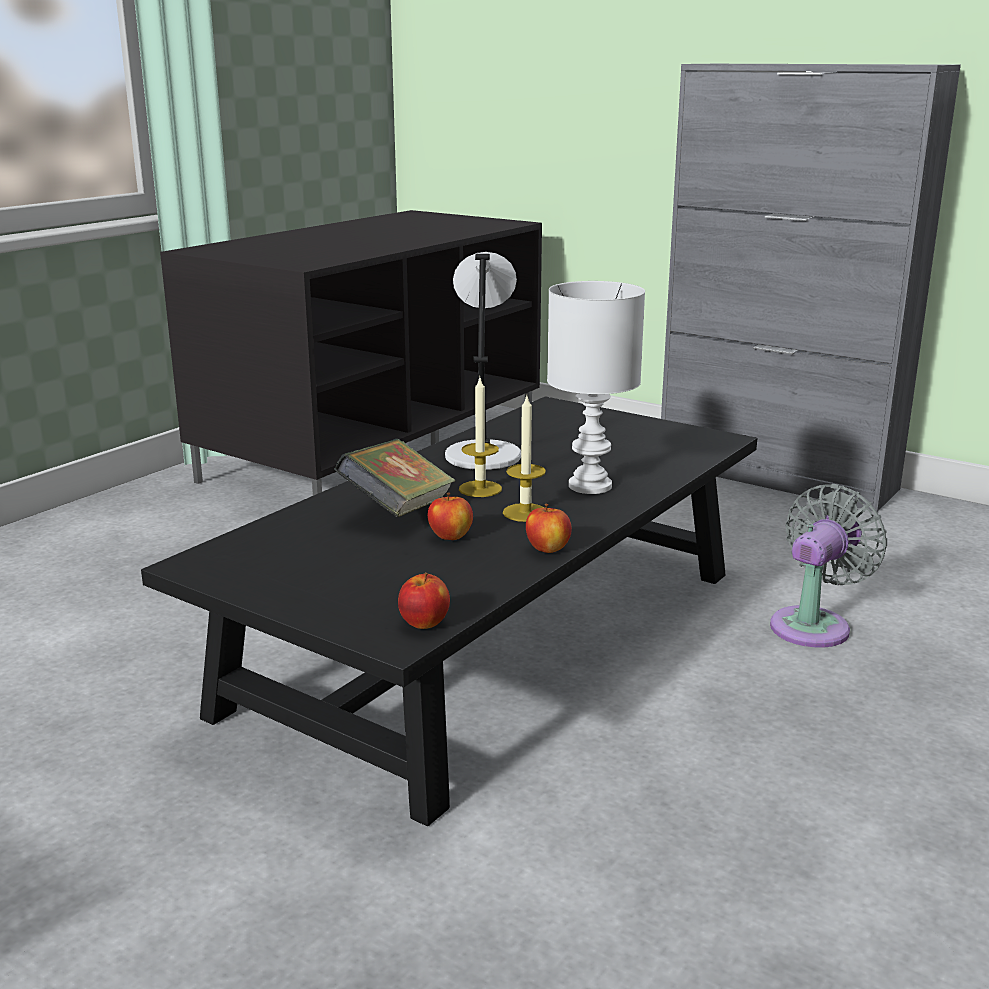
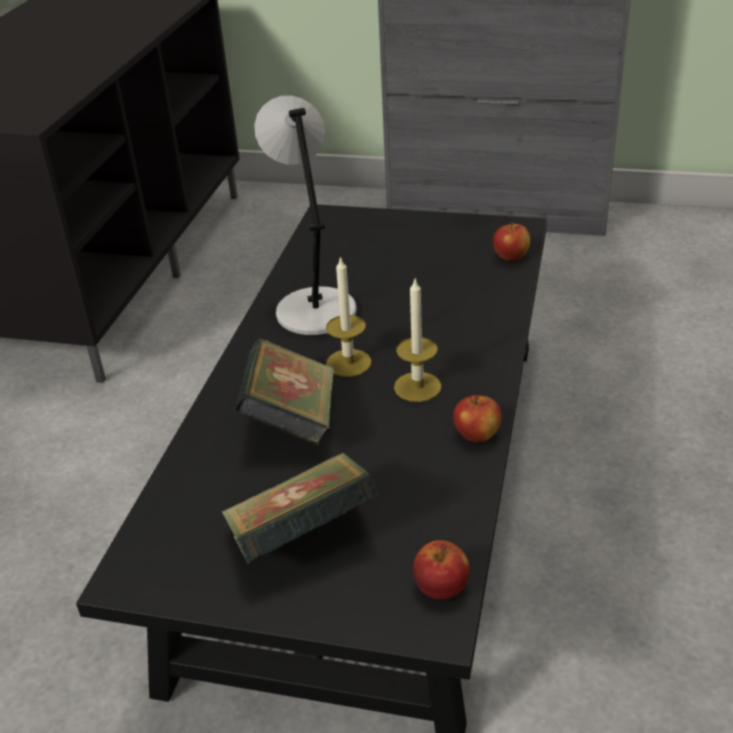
camera: 20 degrees left, 15 degrees up
(340, 573) = (302, 538): none -> book
(451, 536) = (372, 445): apple -> apple (511, 257)
(588, 486) = (448, 330): white table lamp -> none
(814, 625) = (635, 387): grey fan -> none

